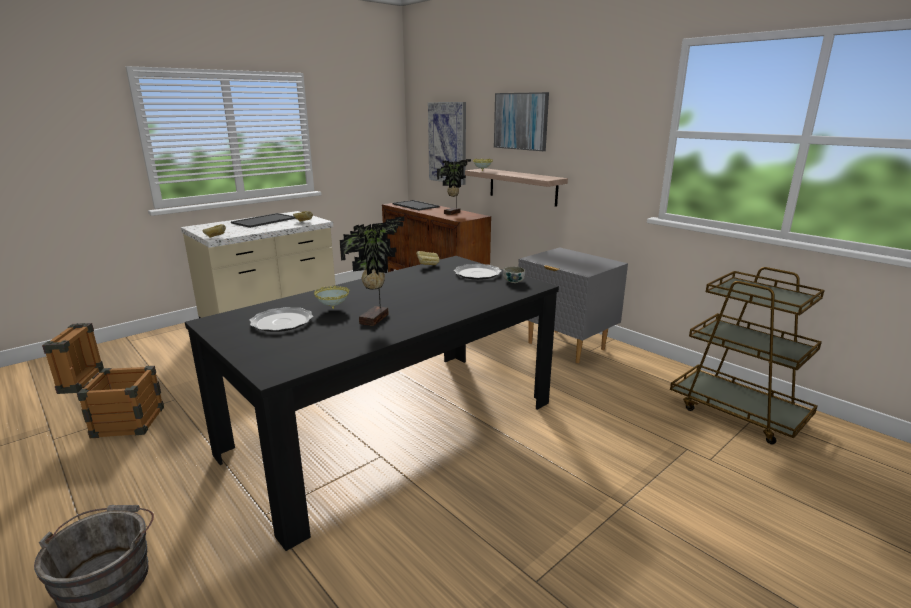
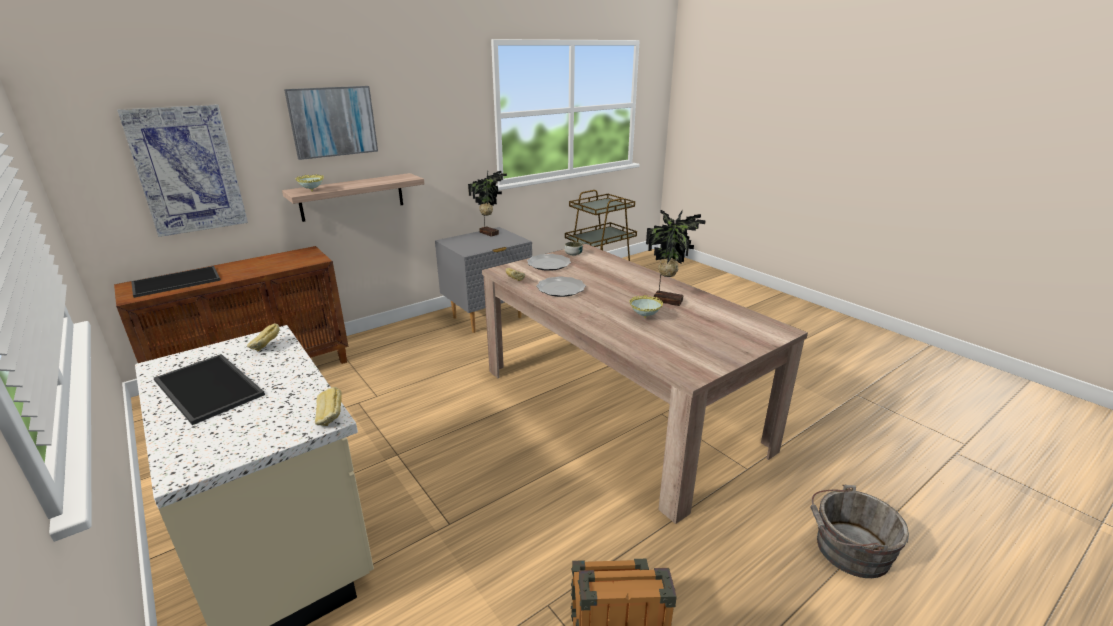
camera: 85 degrees left, 5 degrees up
(281, 322) = (683, 338): plate -> plate (561, 289)
(394, 427) = (618, 407): black dining table -> beige dining table
(453, 213) = (272, 262): potted plant -> potted plant (489, 233)

